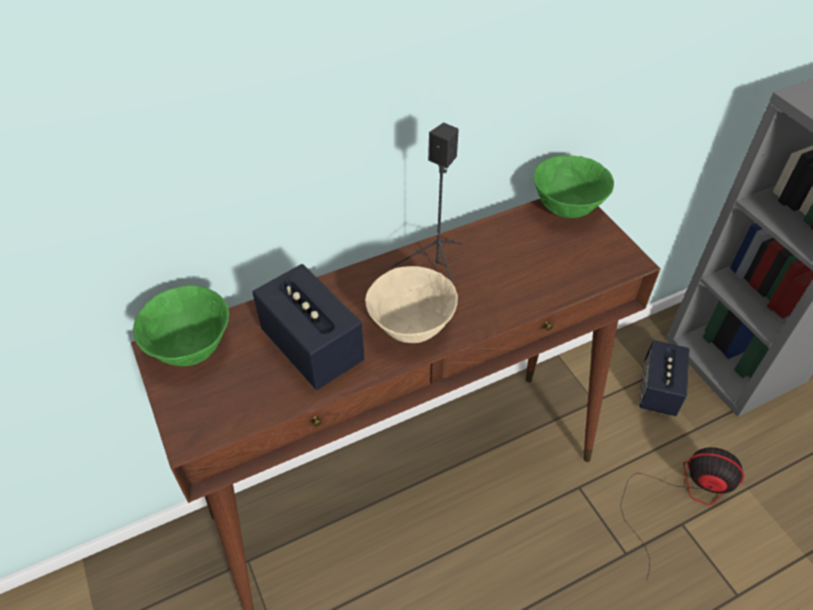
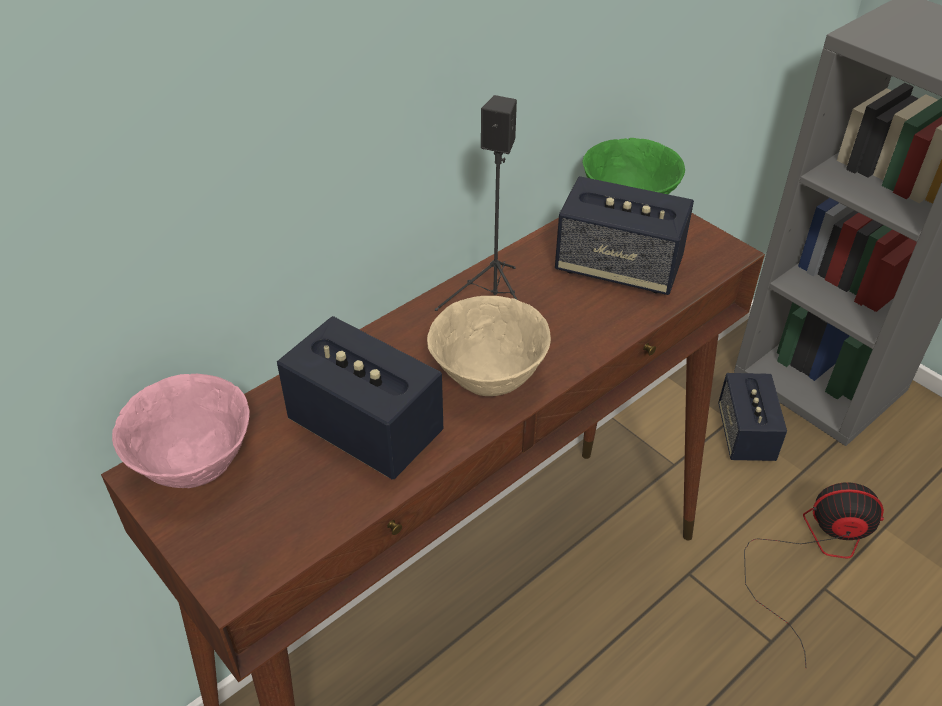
camera: 15 degrees left, 5 degrees down
(192, 348) = (196, 464): green bowl -> pink bowl
(540, 258) = (618, 268): none -> speaker

